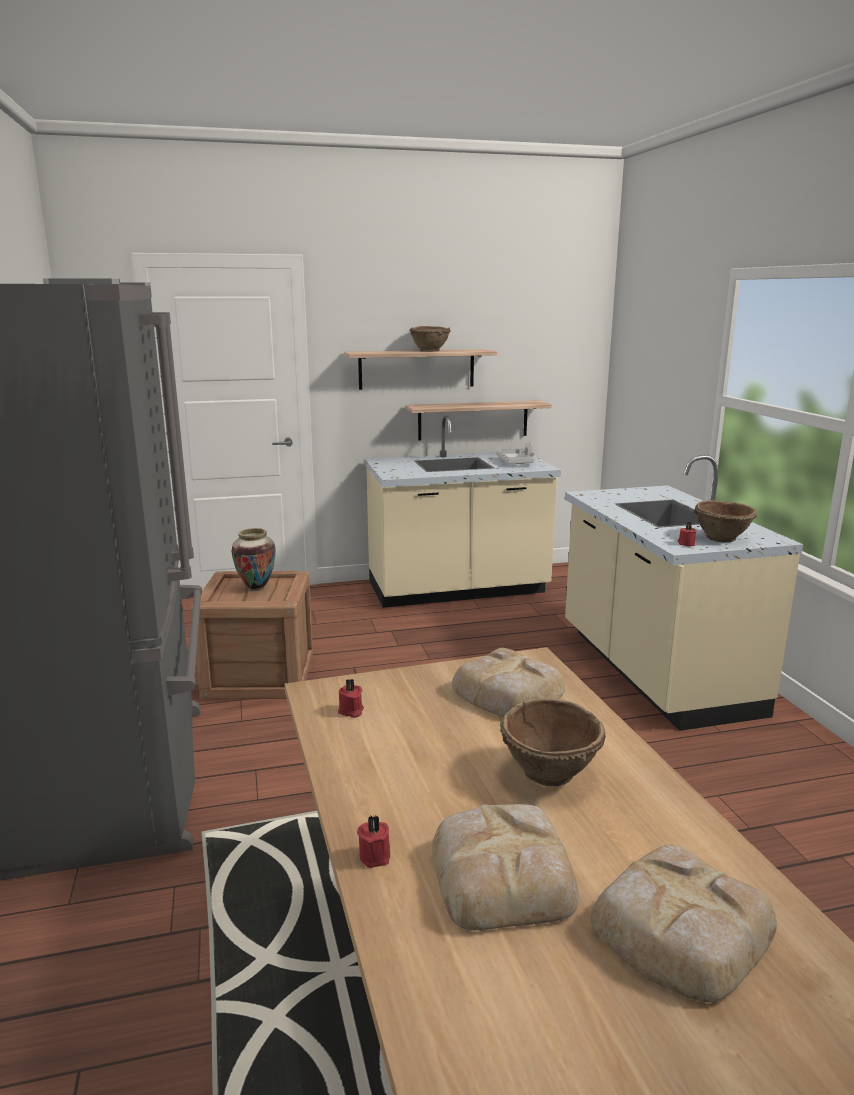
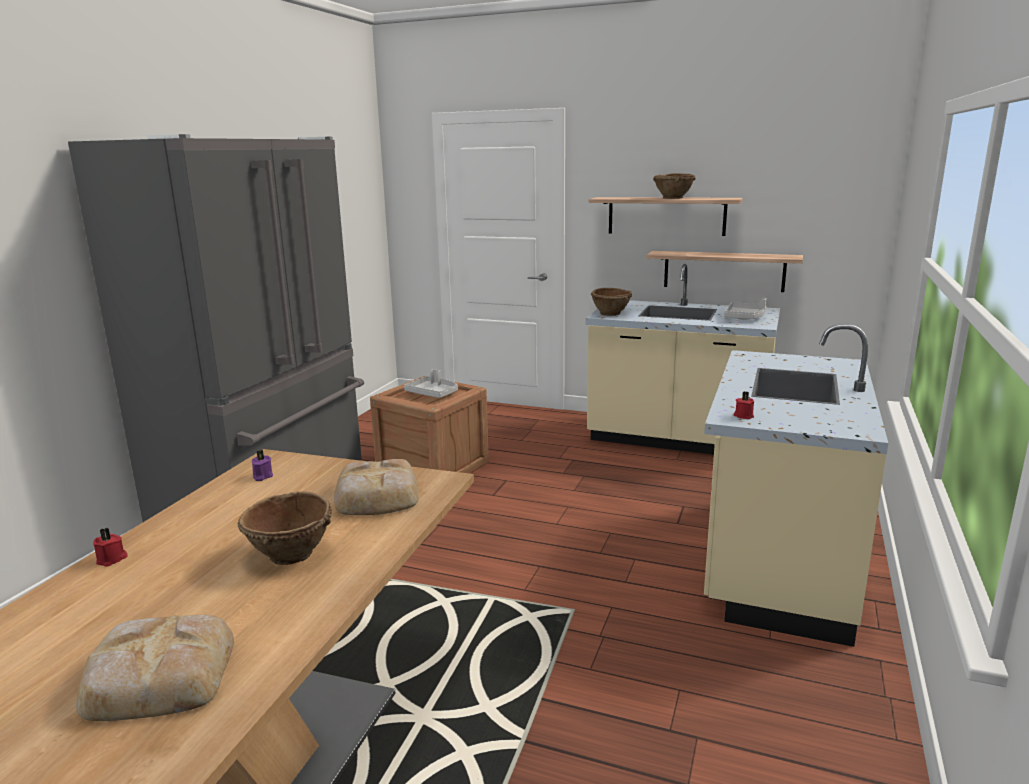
camera: 35 degrees right, 0 degrees up
(256, 588) = (433, 393): vase -> grey tray
(351, 711) = (262, 476): red candle -> purple candle
(503, 873) = (145, 598): bread -> none
(722, 538) = (798, 418): brown bowl -> brown bowl (611, 314)

